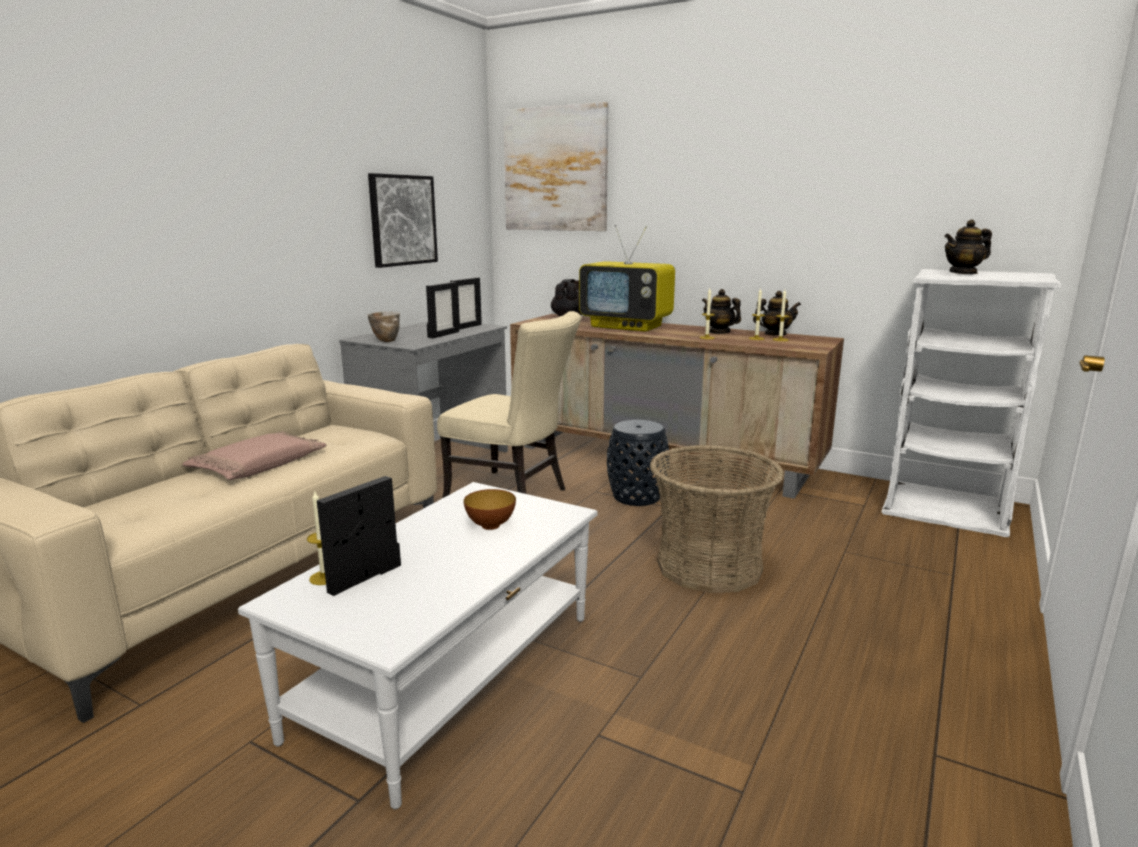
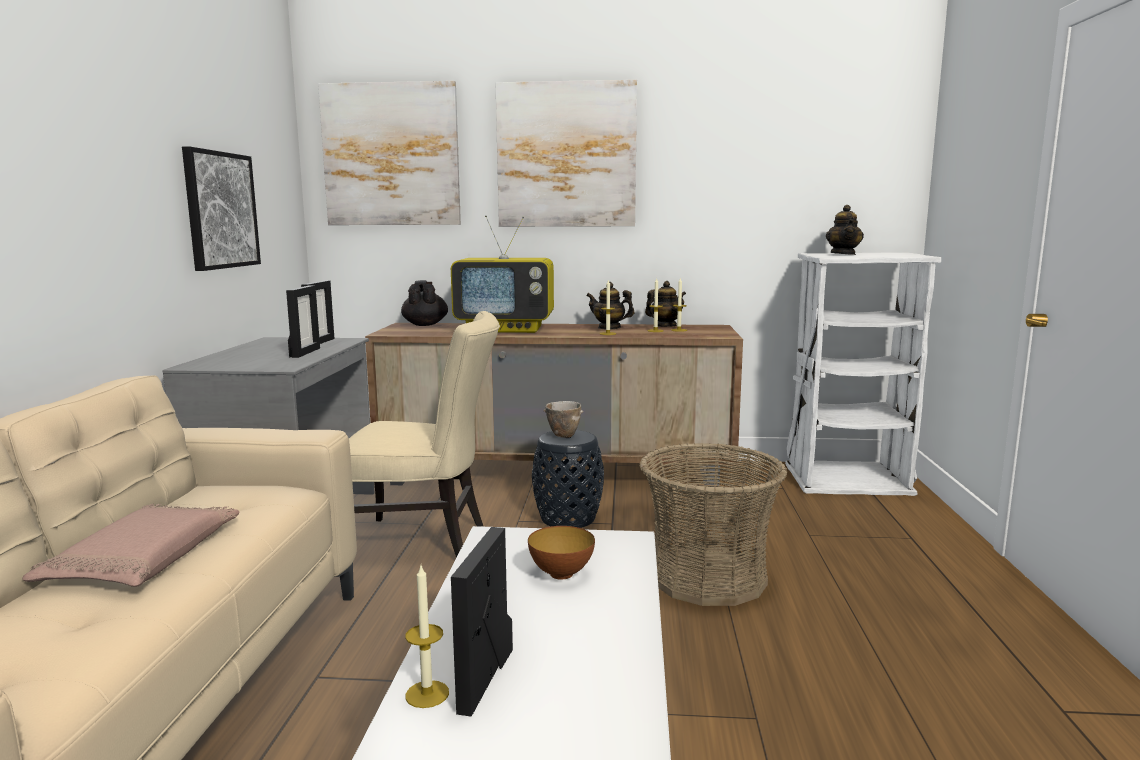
camera: 25 degrees left, 5 degrees down
(385, 341) = (236, 365): bowl -> bowl (562, 436)
(699, 168) = (566, 155): none -> picture
(963, 273) = (843, 254): teapot -> teapot turned 45 degrees counterclockwise

